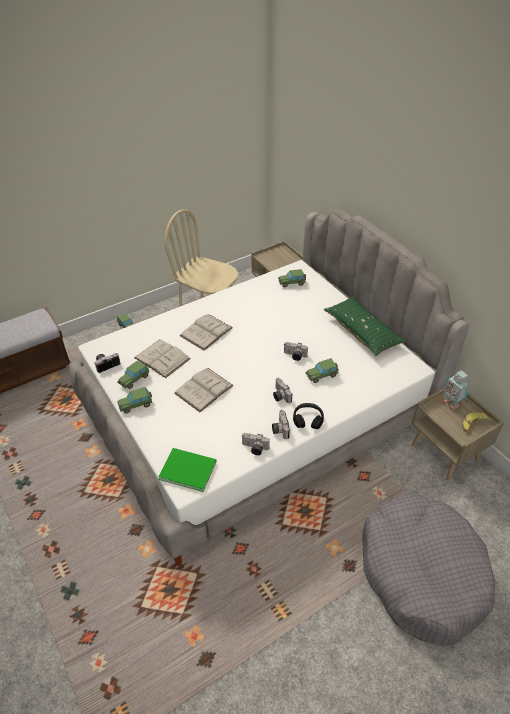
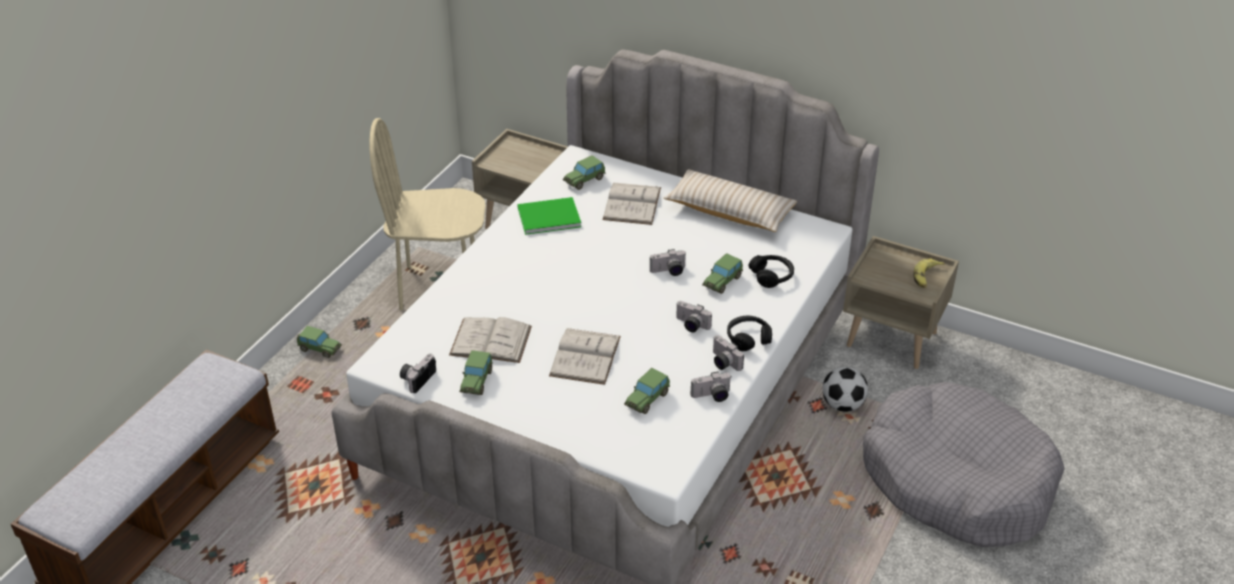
camera: 30 degrees left, 5 degrees down
(136, 405) = (510, 410): toy car -> toy car (647, 399)
(187, 469) = (649, 452): green book -> green book (547, 217)
(206, 332) = (521, 285): white book -> white book (632, 203)
(355, 384) = (772, 276): none -> black headphones
(362, 332) = (729, 211): green pillow -> beige pillow
(381, 483) = (842, 405): none -> football
(450, 403) = (884, 263): toy robot -> none

